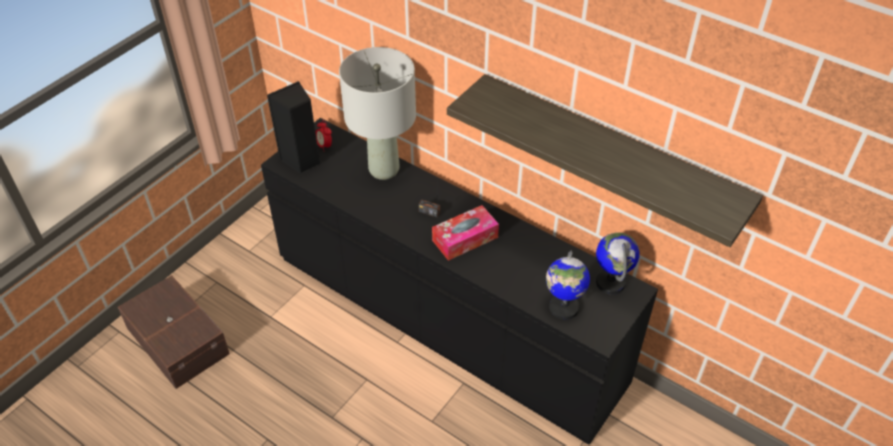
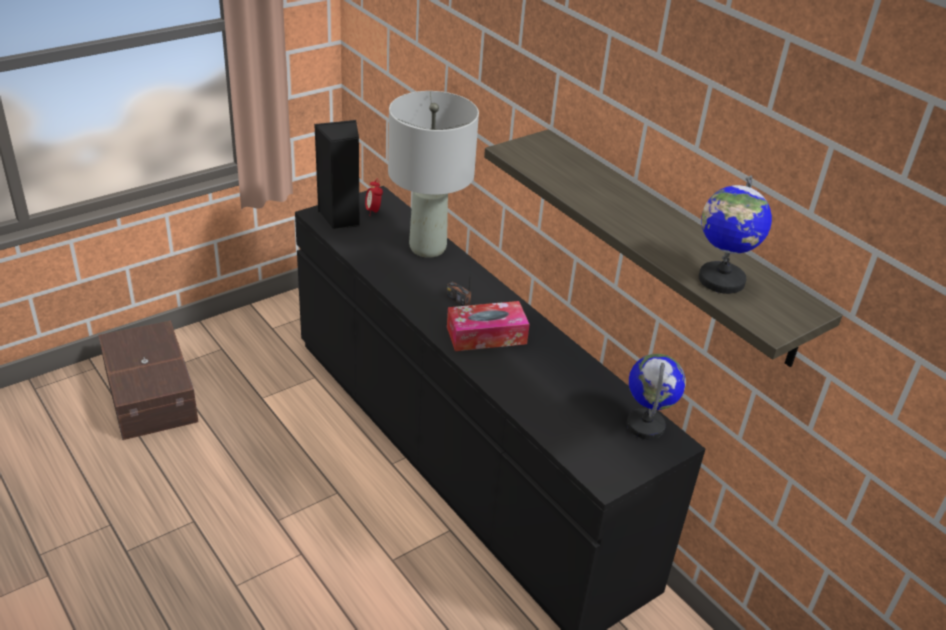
camera: 15 degrees right, 10 degrees down
(563, 307) = (572, 435): globe -> globe (720, 280)

